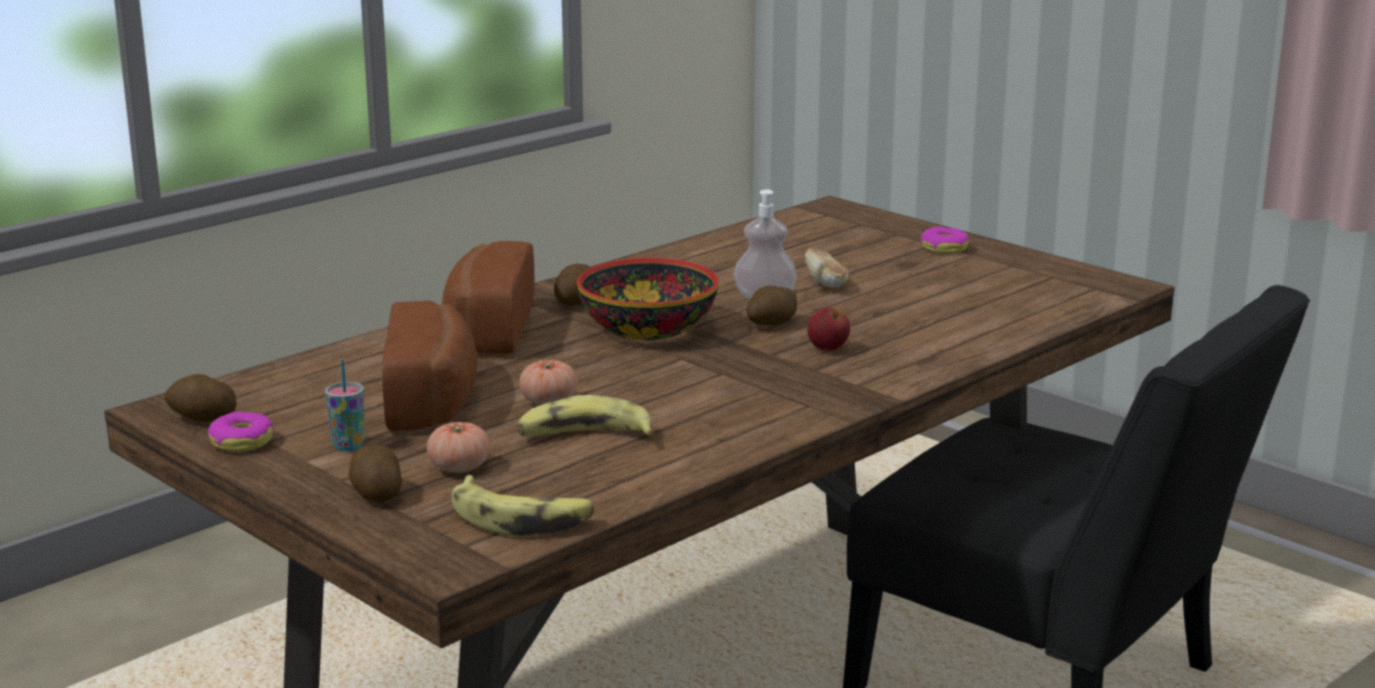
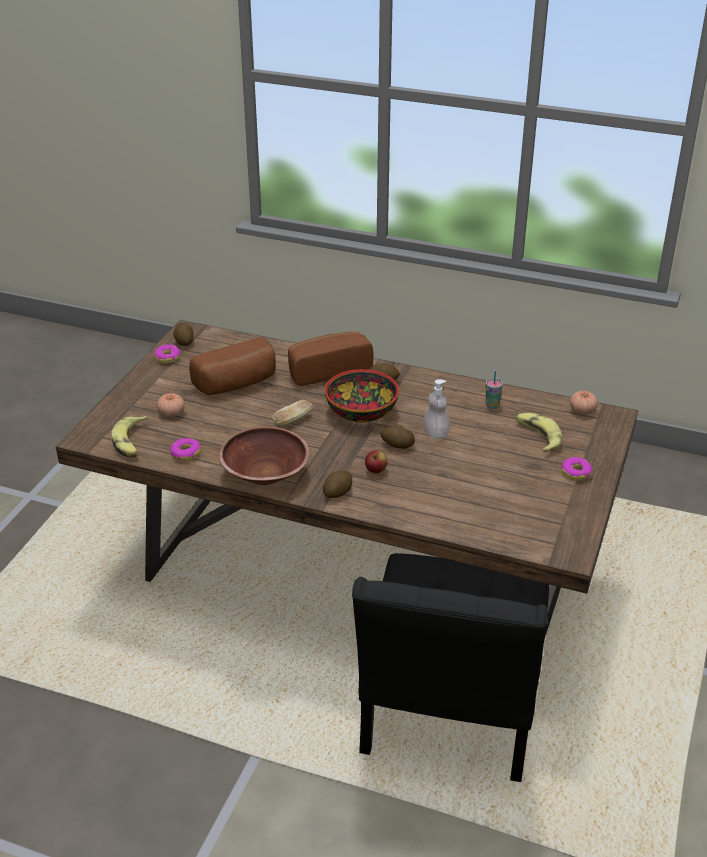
camera: 65 degrees right, 15 degrees up
(348, 446) = (177, 381): cup -> cup (492, 405)
(376, 494) = (136, 403): potato -> potato (337, 492)
(548, 401) = (253, 412): tomato -> tomato (582, 410)
(584, 437) = (220, 433): banana -> banana (537, 436)
(620, 475) = (185, 453): none -> donut
(758, 423) = (264, 474): none -> brown bowl
(826, 282) = (476, 446): bread -> bread (292, 420)

